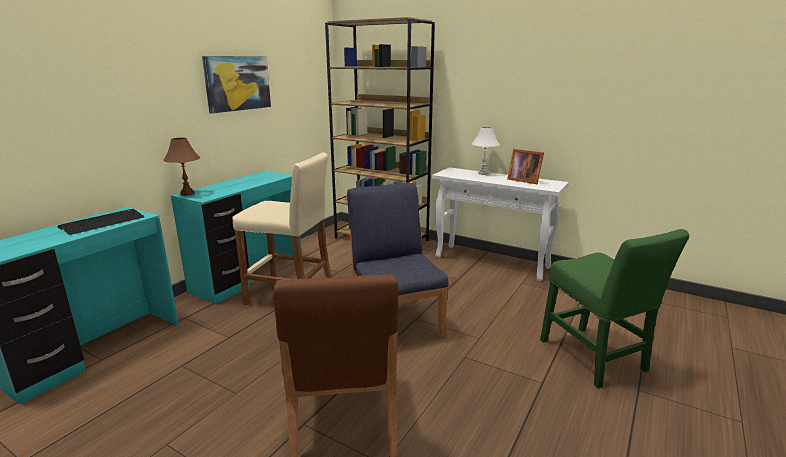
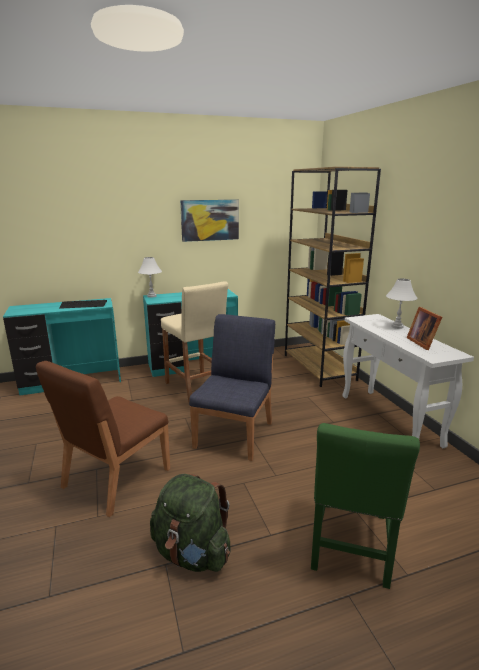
camera: 40 degrees right, 0 degrees up
(187, 193) = (151, 296): brown table lamp -> white table lamp
(514, 433) = (192, 553): none -> green backpack

